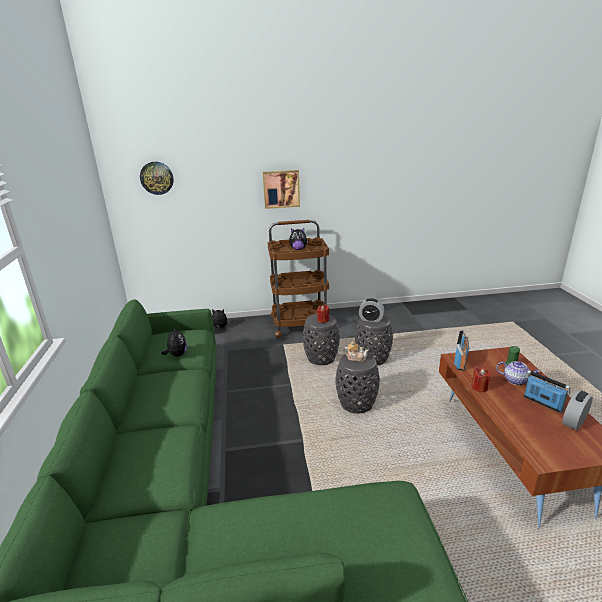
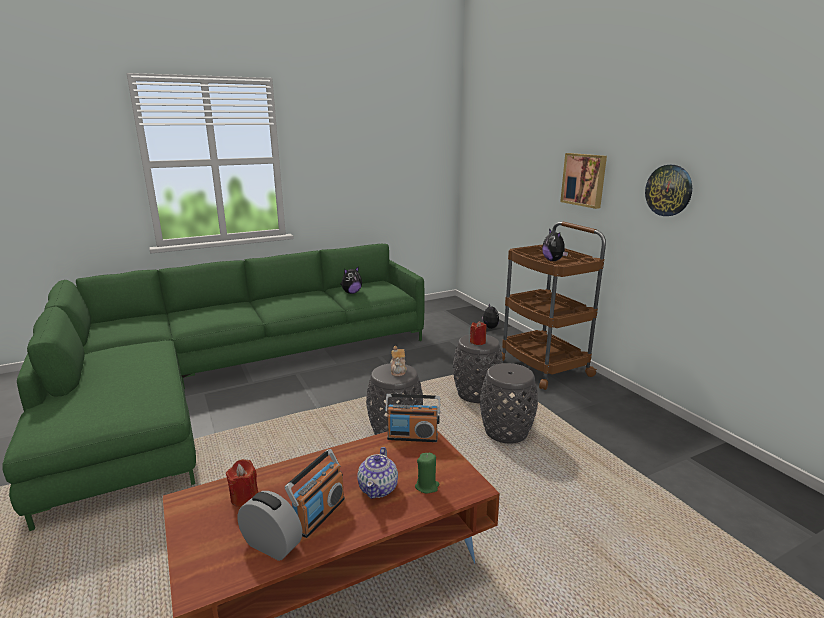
camera: 70 degrees right, 5 degrees down
(157, 178) = (490, 147): wall clock -> wall clock (669, 190)
(371, 319) = (508, 370): alarm clock -> none
(479, 387) = (347, 453): red candle -> red candle (244, 497)

